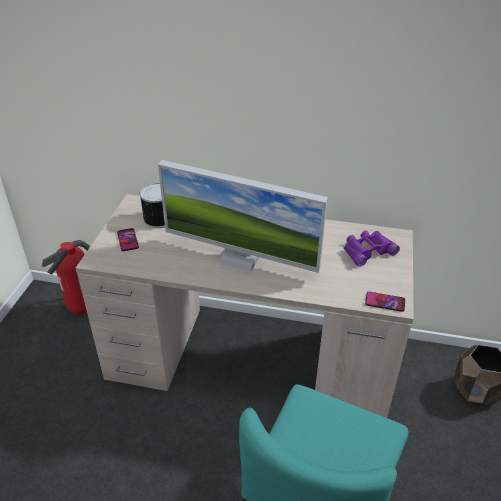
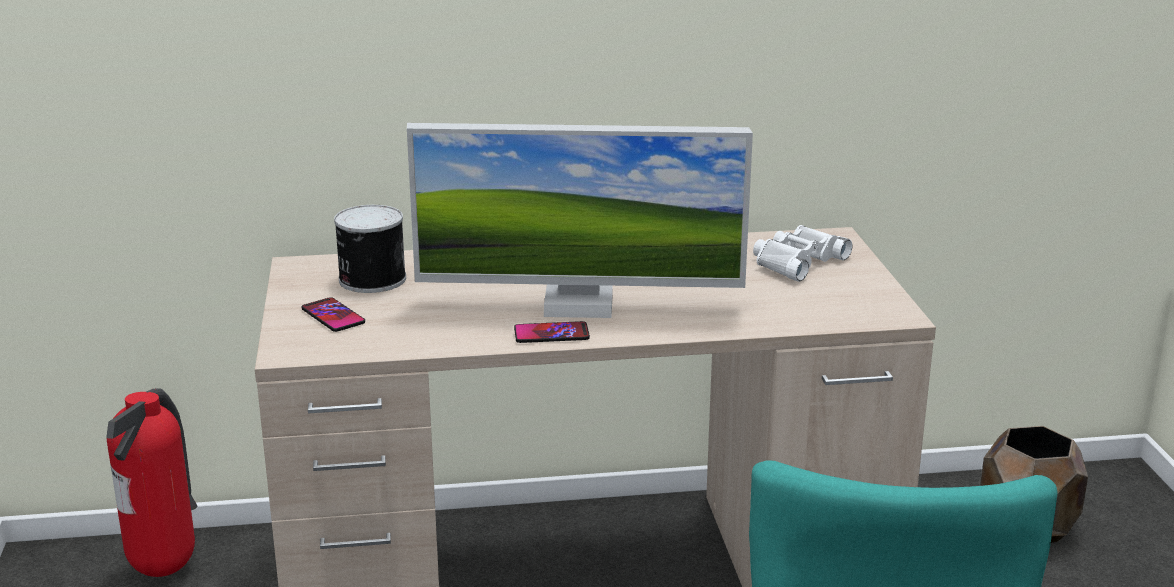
camera: 20 degrees left, 15 degrees down
(367, 250) = (796, 261): purple binoculars -> white binoculars
(385, 302) = (875, 315): phone -> phone (551, 334)

